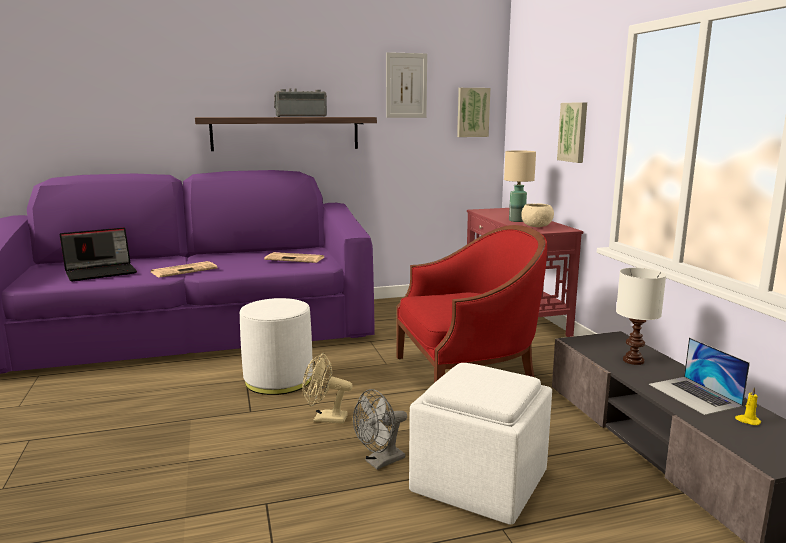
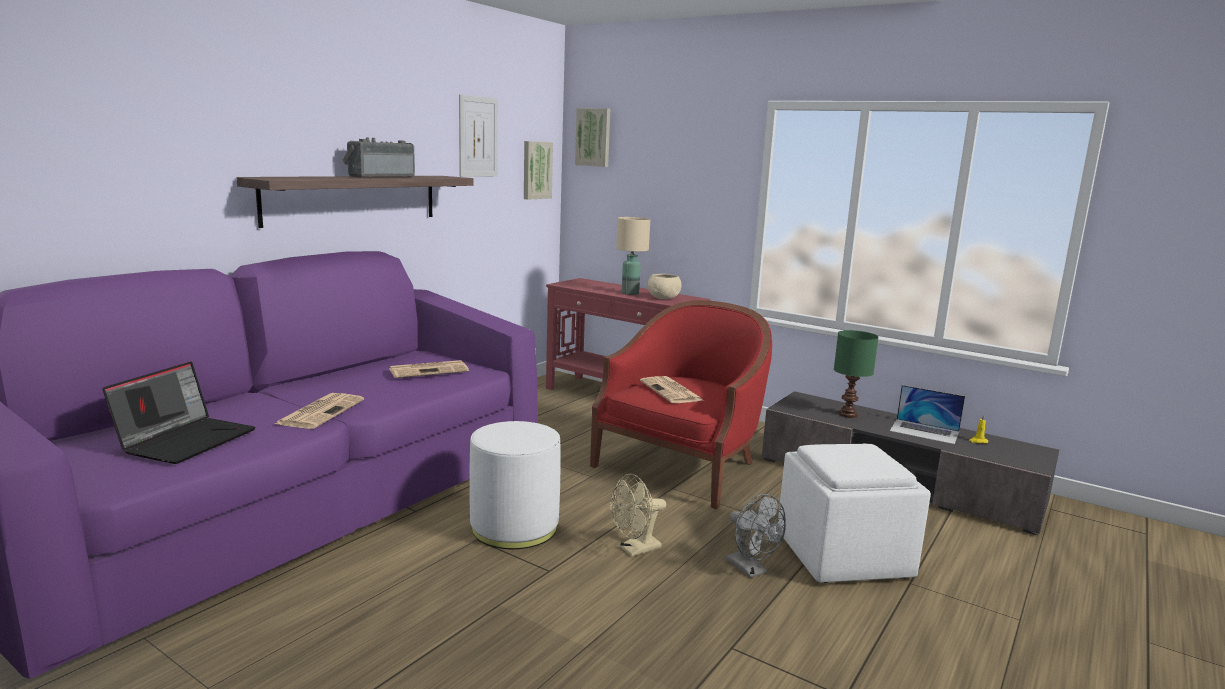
camera: 40 degrees left, 0 degrees up
(380, 462) = (751, 570): grey fan -> grey fan turned 45 degrees counterclockwise
(450, 302) = (672, 391): none -> newspaper
(574, 132) = (688, 198): picture -> picture (593, 137)
(634, 361) = (848, 414): white table lamp -> green table lamp

